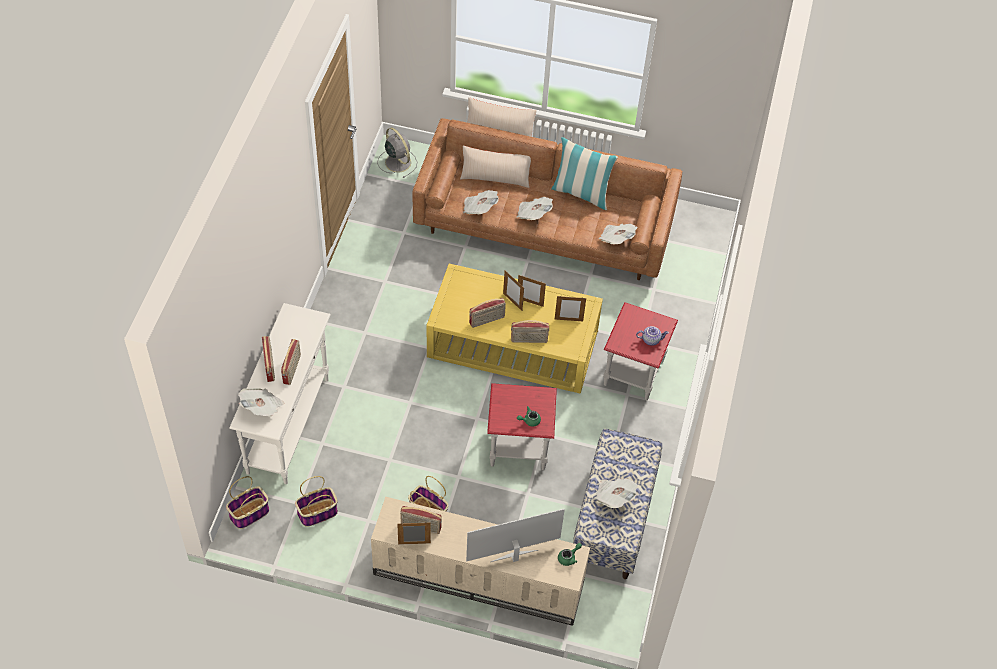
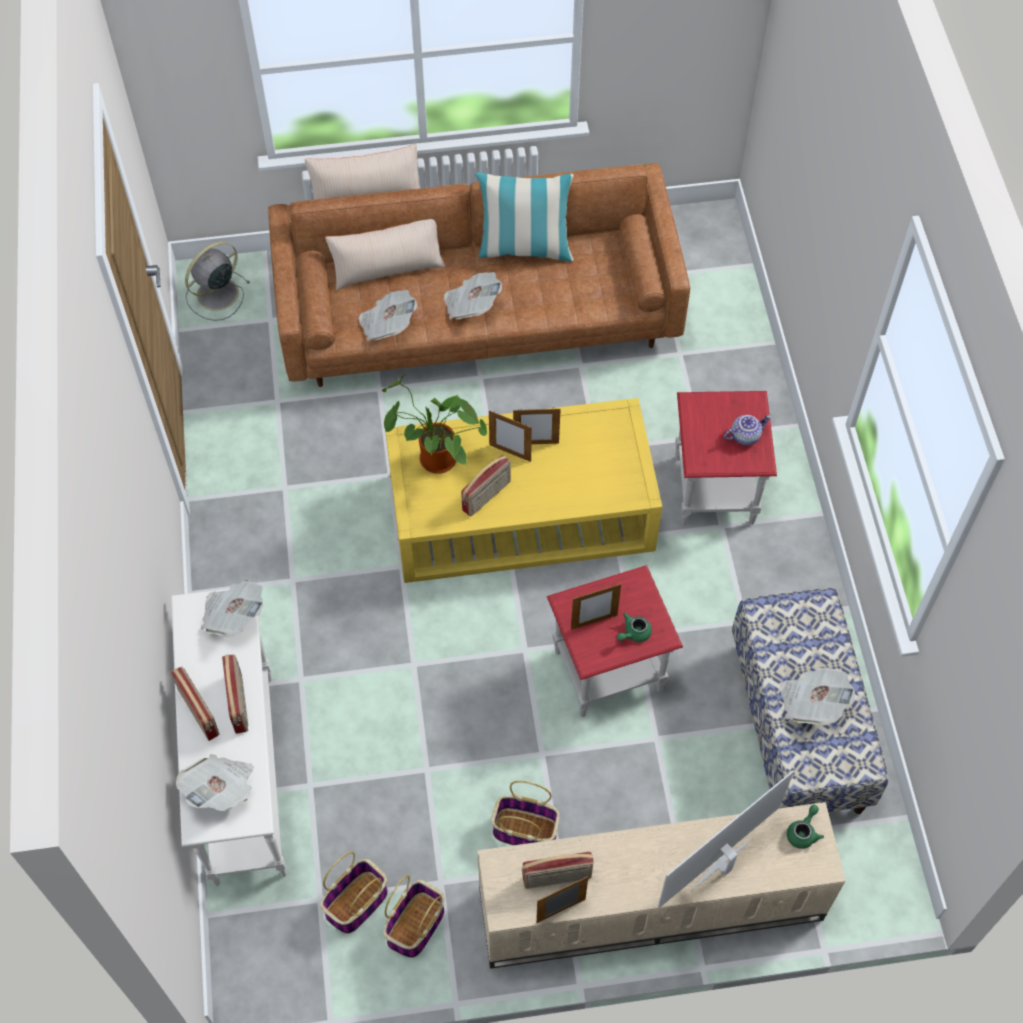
camera: 20 degrees left, 5 degrees up
(249, 514) = (250, 951): basket -> basket (415, 926)
(397, 162) = (216, 295): grey fan -> grey fan turned 75 degrees counterclockwise
(467, 290) = (433, 460): none -> potted plant
(529, 340) = (564, 504): radio -> none
(568, 320) = (606, 450): picture frame -> picture frame (594, 622)
(616, 239) = (610, 299): newspaper -> newspaper (233, 615)

